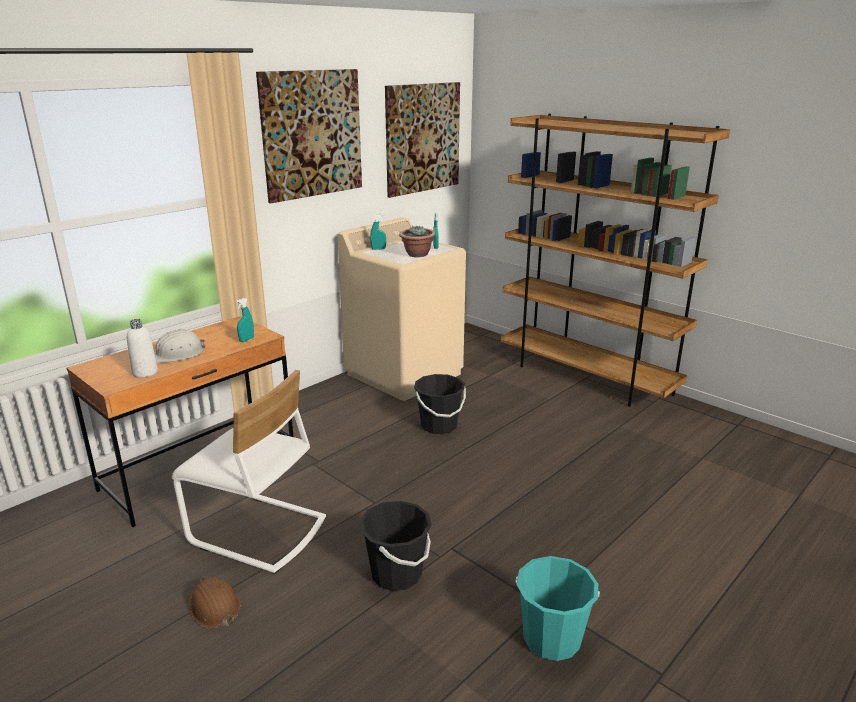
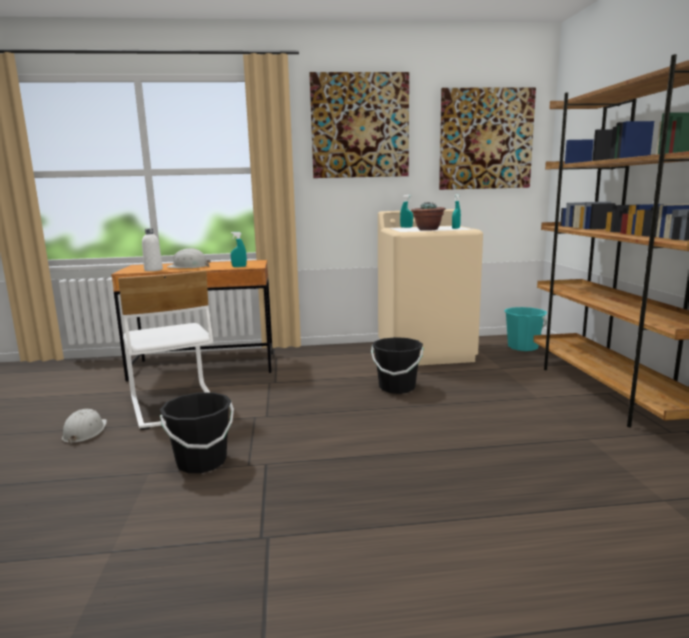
camera: 40 degrees right, 10 degrees down
(214, 606) = (85, 432): brown hard hat -> white hard hat
(551, 639) = (222, 565): turquoise bucket -> turquoise bucket (523, 347)

